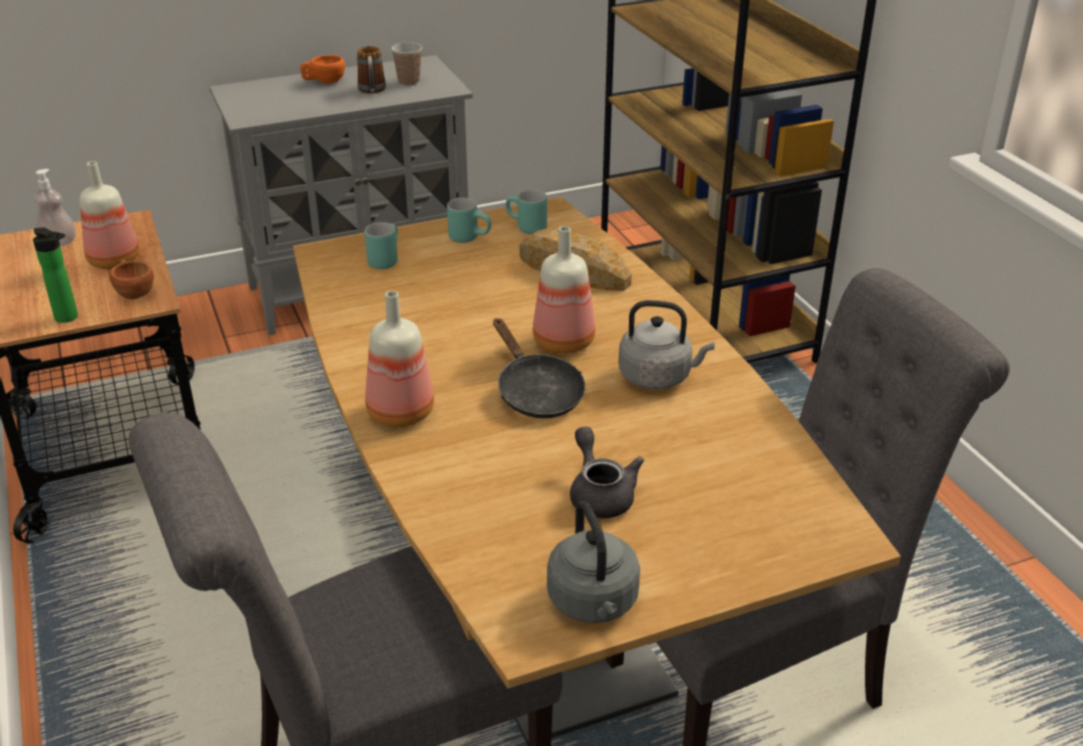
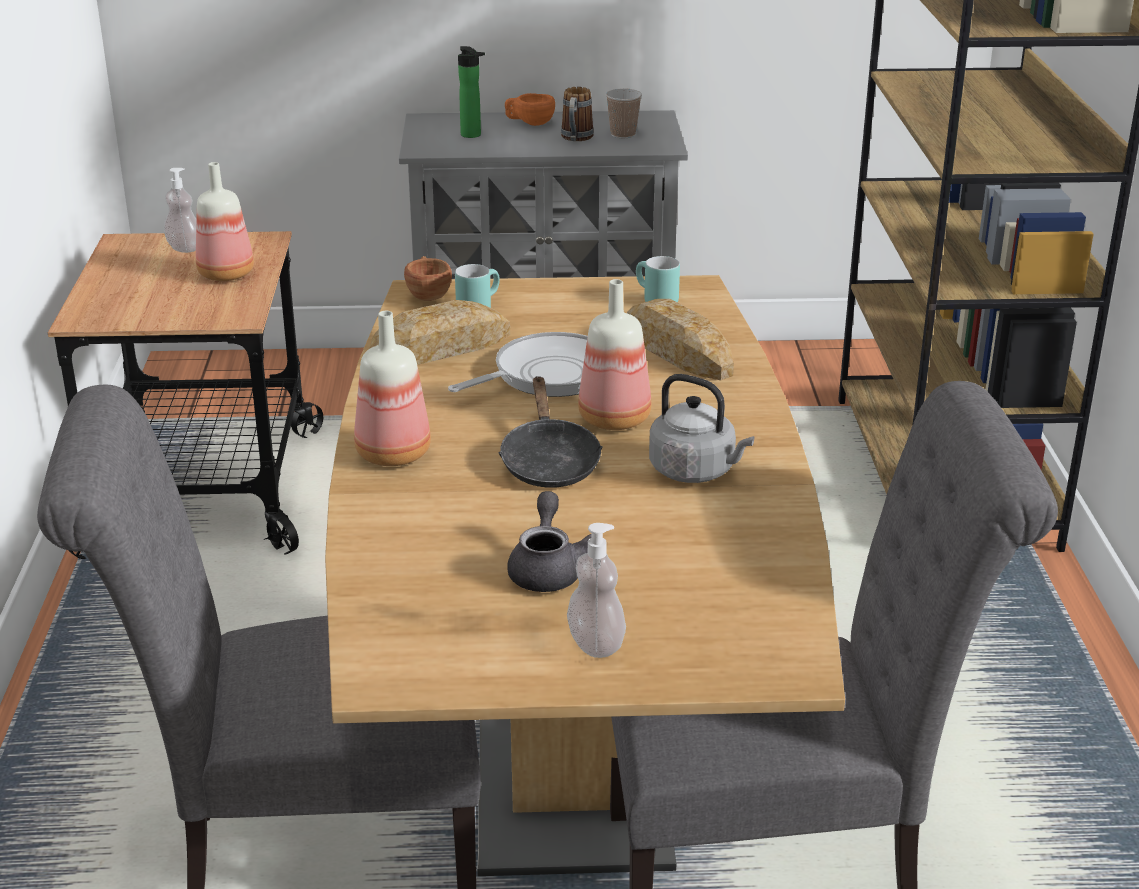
camera: 20 degrees right, 5 degrees down
(69, 318) = (151, 320): bottle -> bottle (473, 135)
(133, 292) = (227, 306): brown cup -> brown cup (428, 294)
(377, 303) = (441, 348): none -> bread
(470, 238) = (585, 301): turquoise mug -> none
(483, 312) = (547, 375): none -> frying pan
(594, 603) = (467, 666): grey kettle -> none
(684, 555) = (596, 644): none -> soap dispenser

